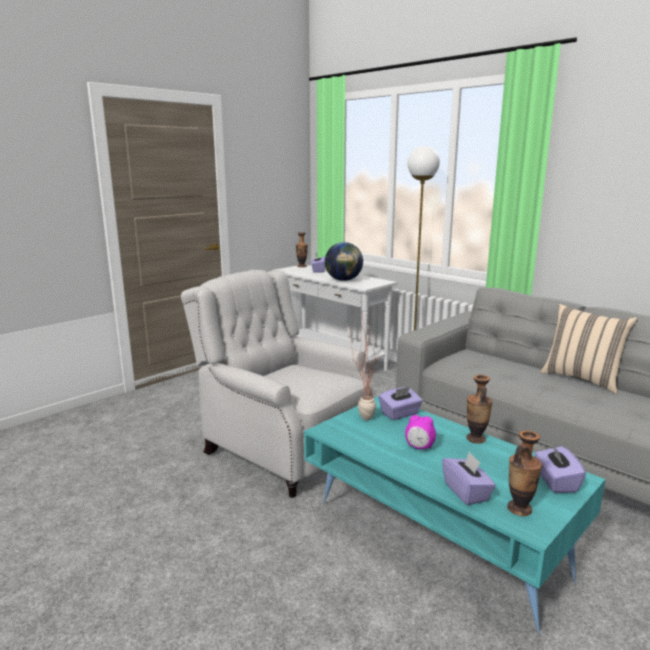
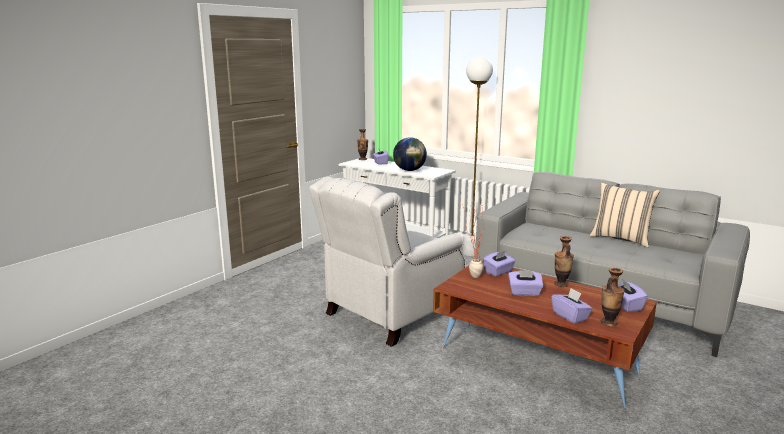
camera: 10 degrees left, 0 degrees up
(284, 450) = (392, 313): white armchair -> white armchair turned 75 degrees counterclockwise
(419, 447) = (524, 292): alarm clock -> purple tissue box
(437, 540) = (537, 362): turquoise coffee table -> brown coffee table

